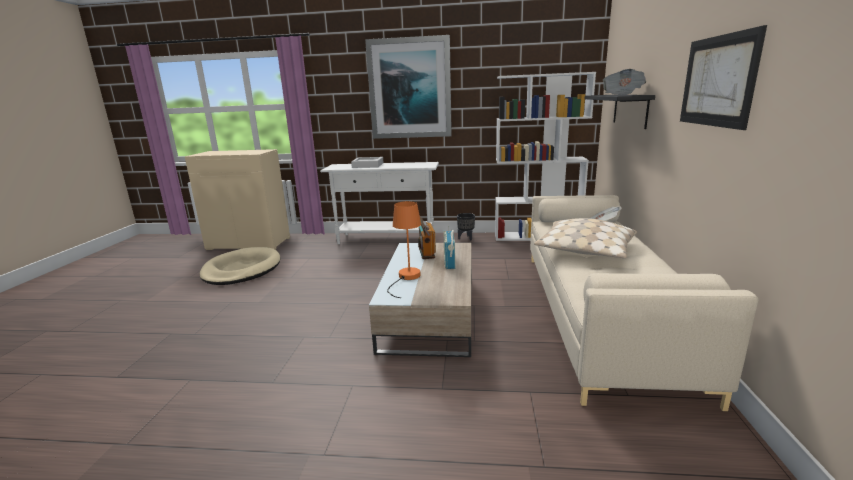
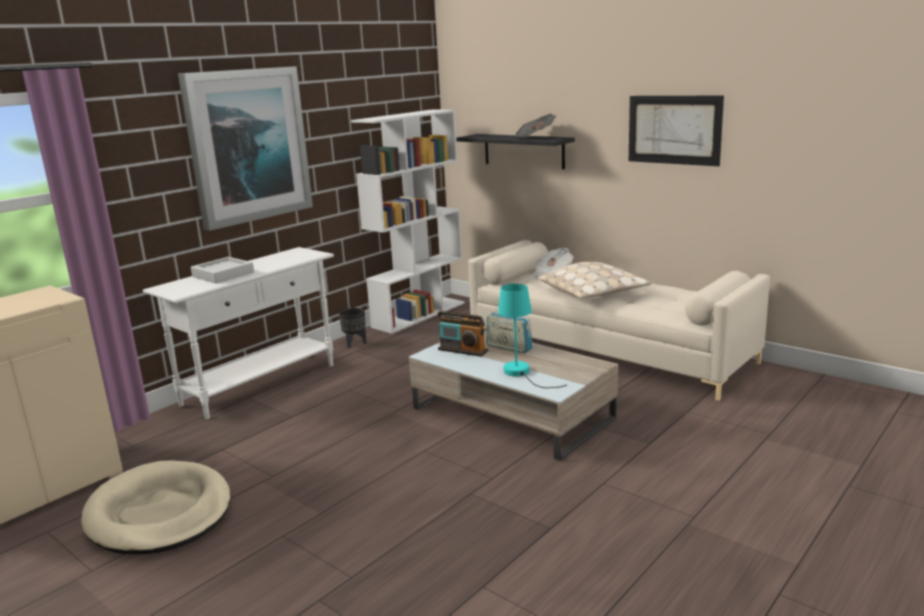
camera: 55 degrees left, 0 degrees up
(406, 278) = (521, 373): orange table lamp -> turquoise table lamp

